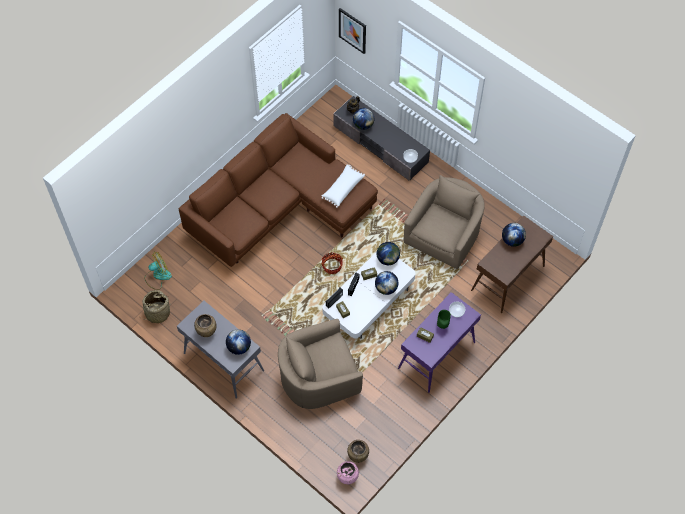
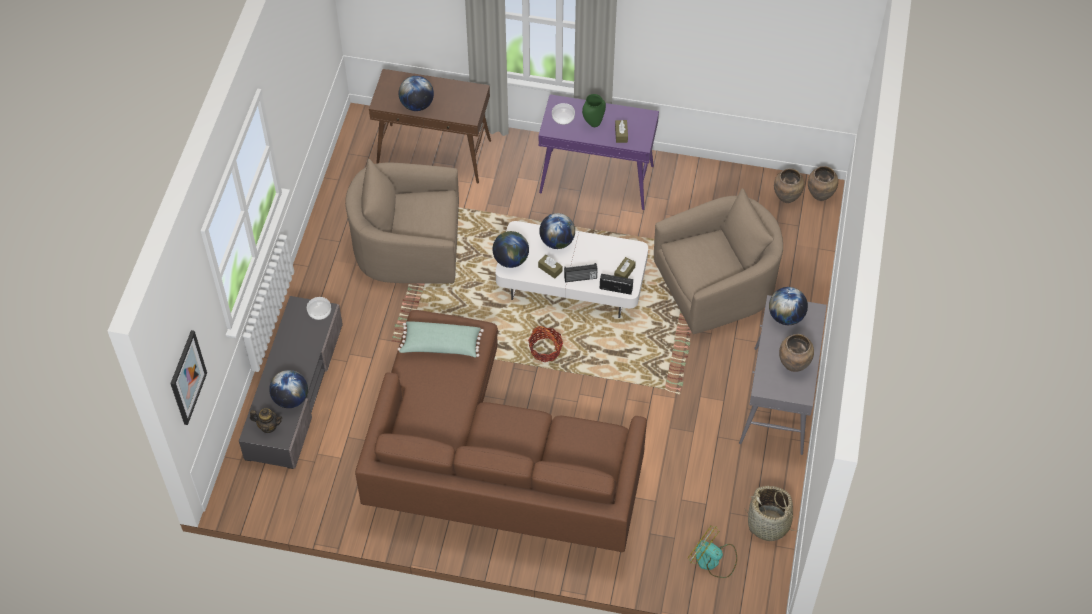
camera: 120 degrees left, 5 degrees down
(318, 376) = (717, 285): beige armchair -> beige armchair turned 60 degrees counterclockwise
(342, 189) = (441, 346): white pillow -> green pillow
(347, 478) = (820, 195): pink vase -> brown vase

